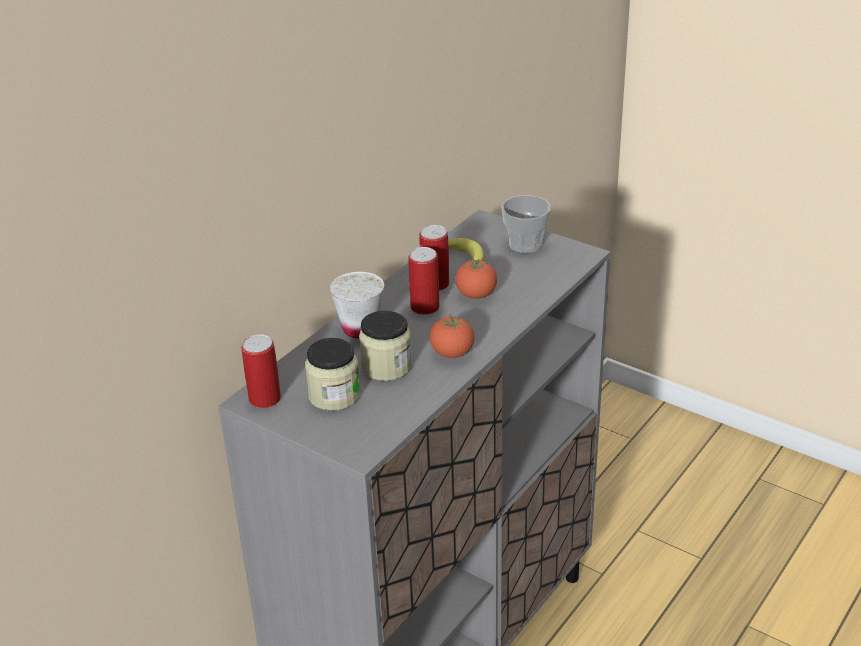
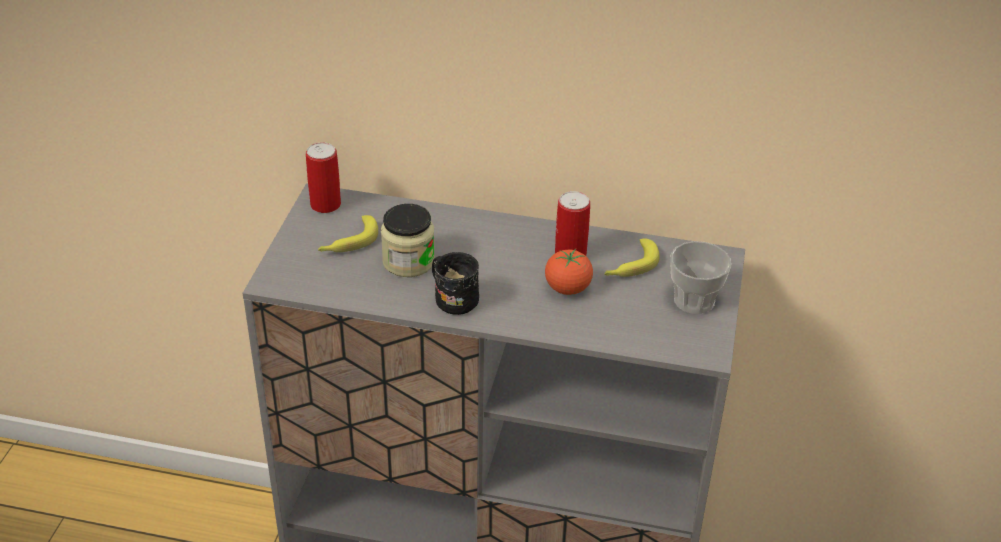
camera: 65 degrees right, 5 degrees up
(334, 395) = (348, 242): jar -> banana
(360, 329) = (460, 228): white cup -> none
(425, 307) = (523, 259): can -> none
(452, 353) = (452, 298): tomato -> black mug

